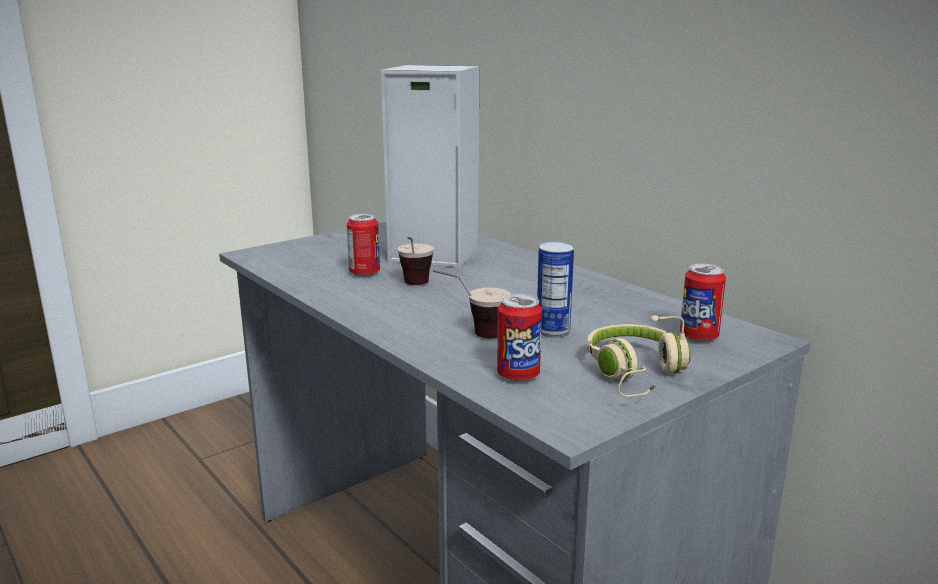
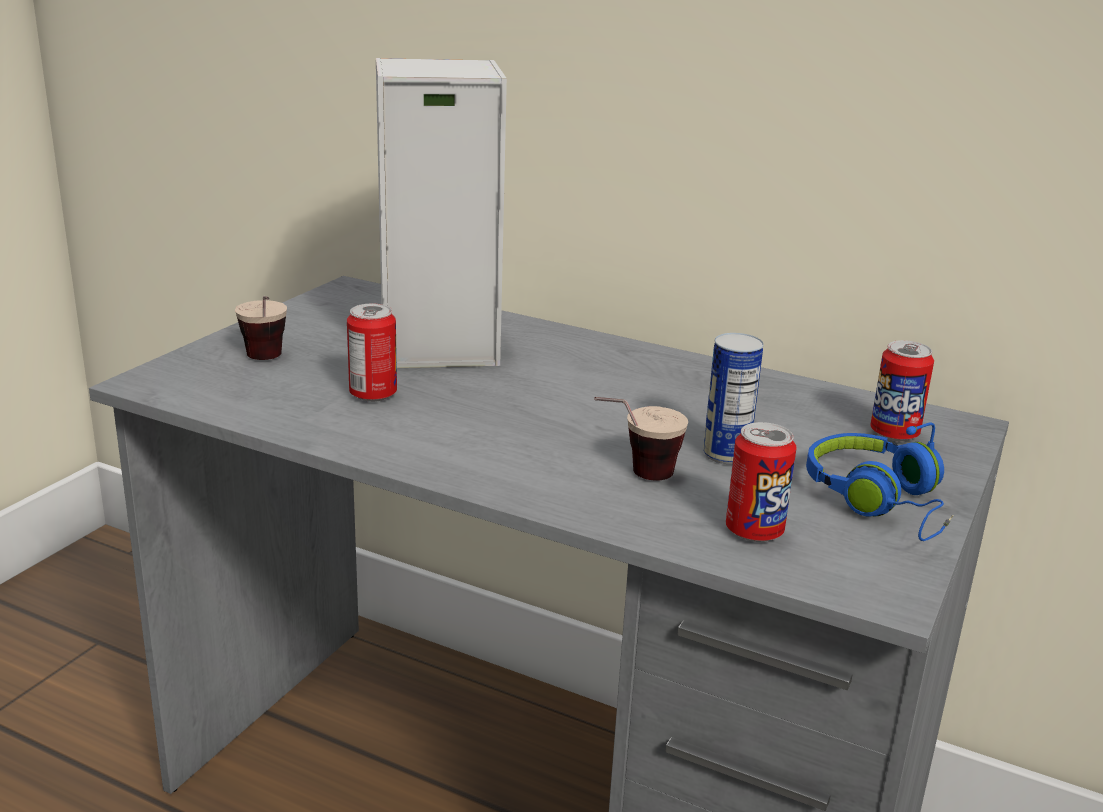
camera: 25 degrees left, 5 degrees up
(414, 287) = (471, 409): cup -> cup (267, 362)
(636, 374) = (881, 502): beige headphones -> blue headphones

